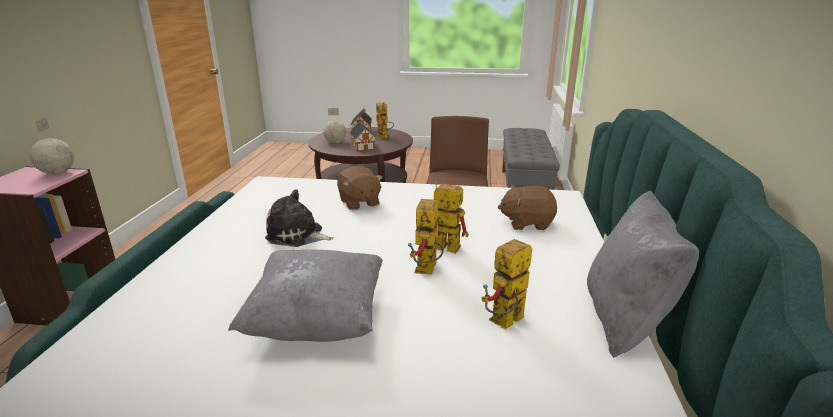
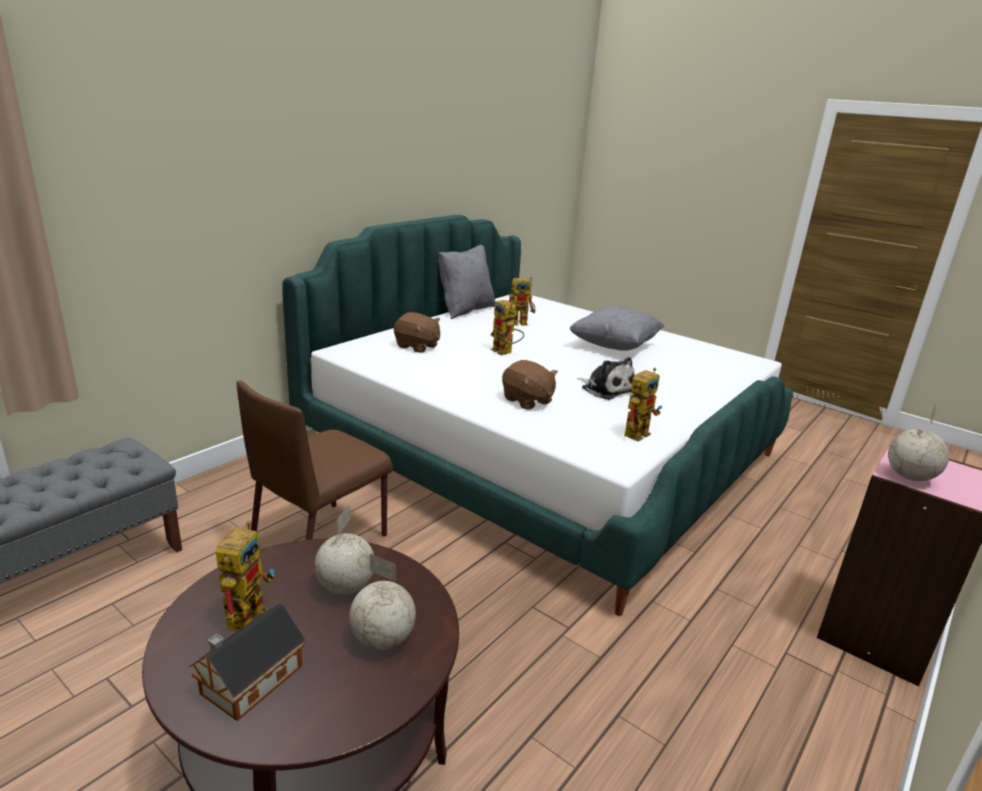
camera: 150 degrees left, 0 degrees up
(359, 202) = (527, 401): brown plush toy -> brown plush toy turned 135 degrees clockwise
(363, 146) = (345, 587): toy house -> globe
(427, 271) = (532, 346): toy robot -> toy robot (638, 432)

